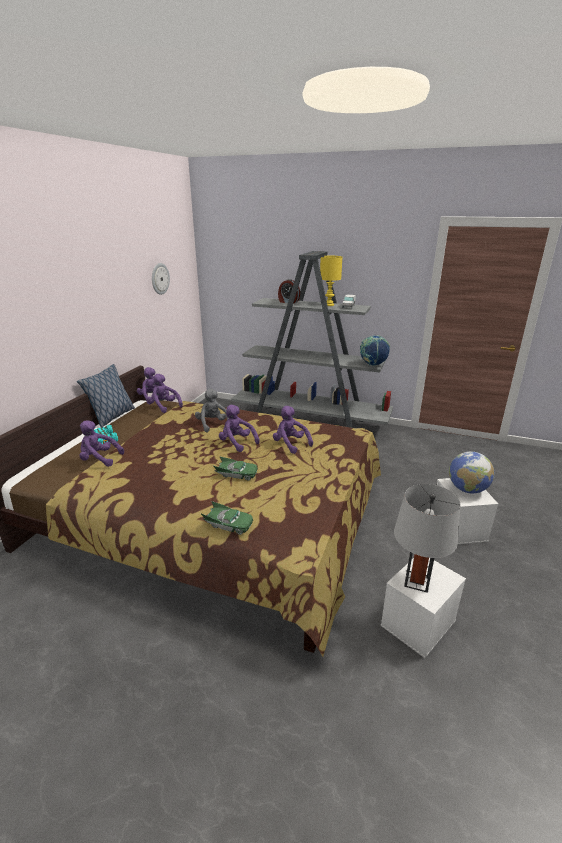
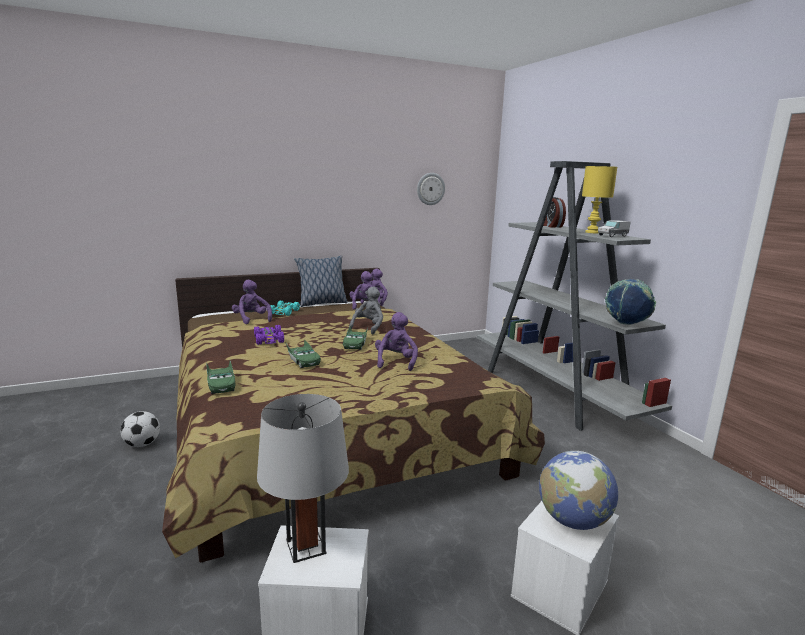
camera: 45 degrees right, 10 degrees down
(104, 629) = (142, 444): none -> football
(167, 470) = (269, 340): none -> purple toy car
(237, 443) = (355, 344): purple plush toy -> green toy car

